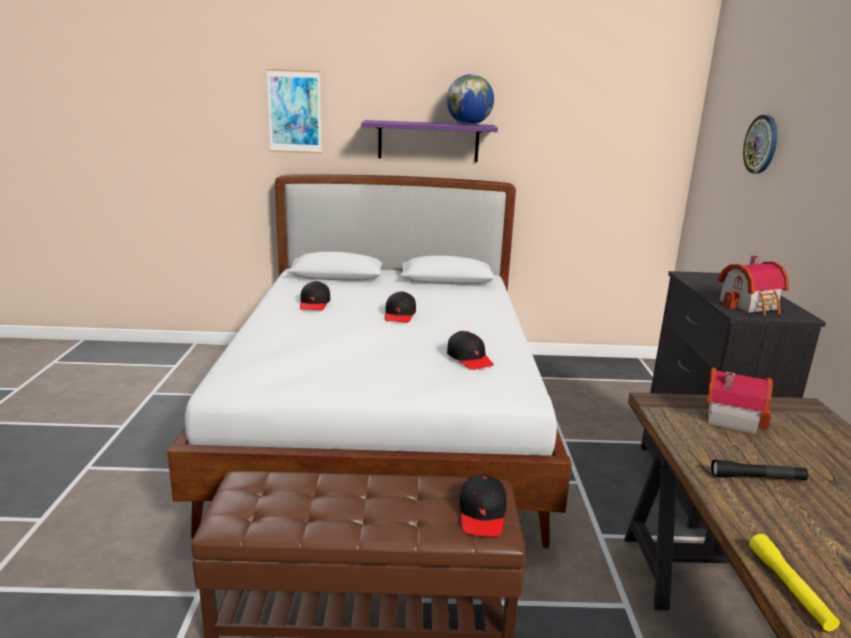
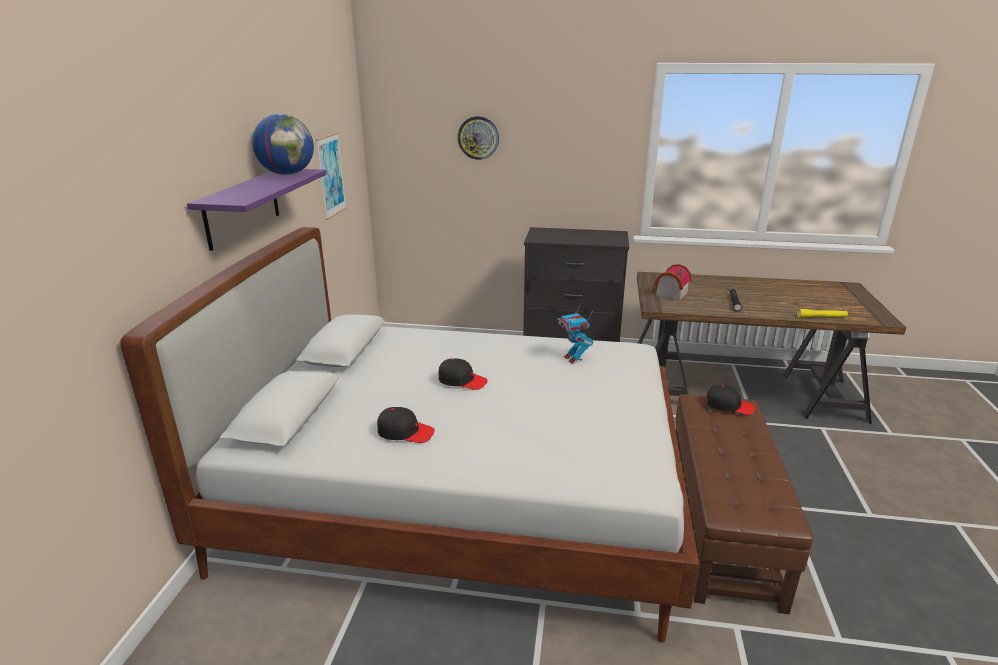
camera: 80 degrees left, 5 degrees up
(294, 112) = (108, 223): picture -> picture (331, 175)
(469, 358) = (573, 359): black cap -> toy robot
(751, 305) = (602, 238): toy house -> none

